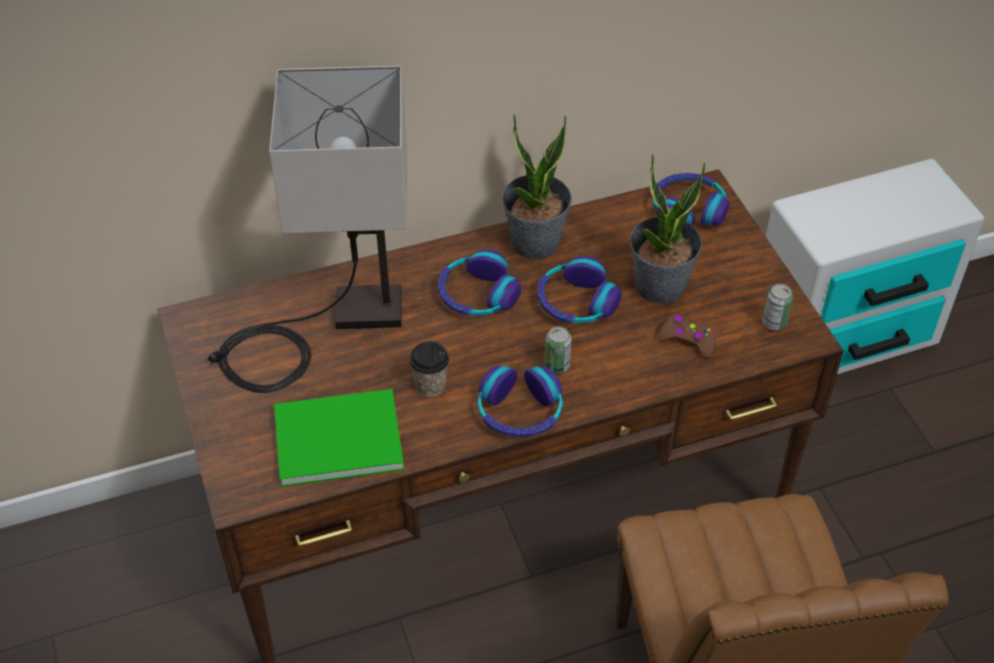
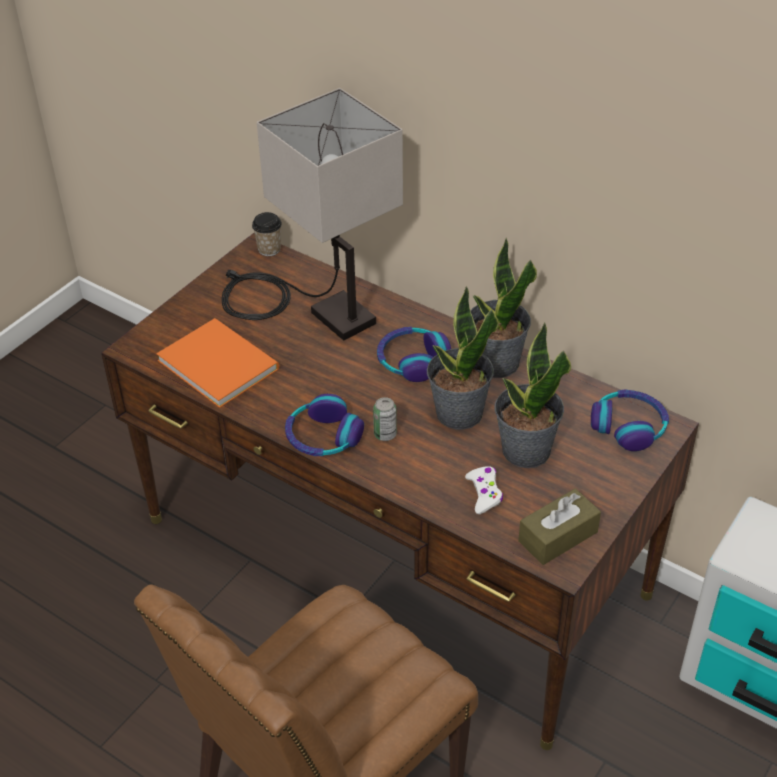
camera: 55 degrees right, 5 degrees down
(334, 437) = (218, 362): green book -> orange book
(430, 385) = (304, 382): cup -> cup (269, 249)
(576, 302) = (458, 413): headphones -> potted plant
(688, 340) = (484, 493): brown game controller -> white game controller
(774, 323) = (558, 536): can -> brown tissue box

